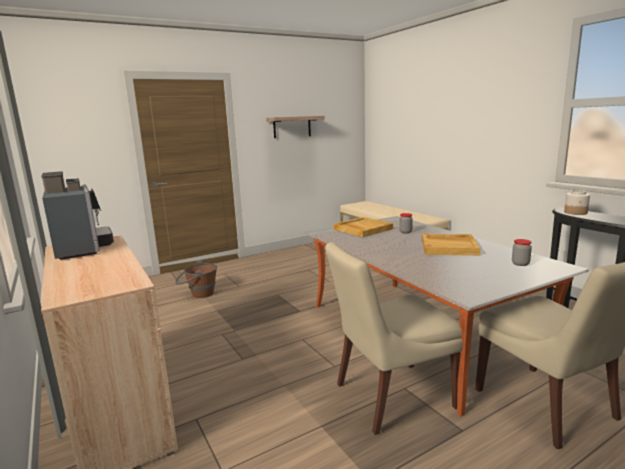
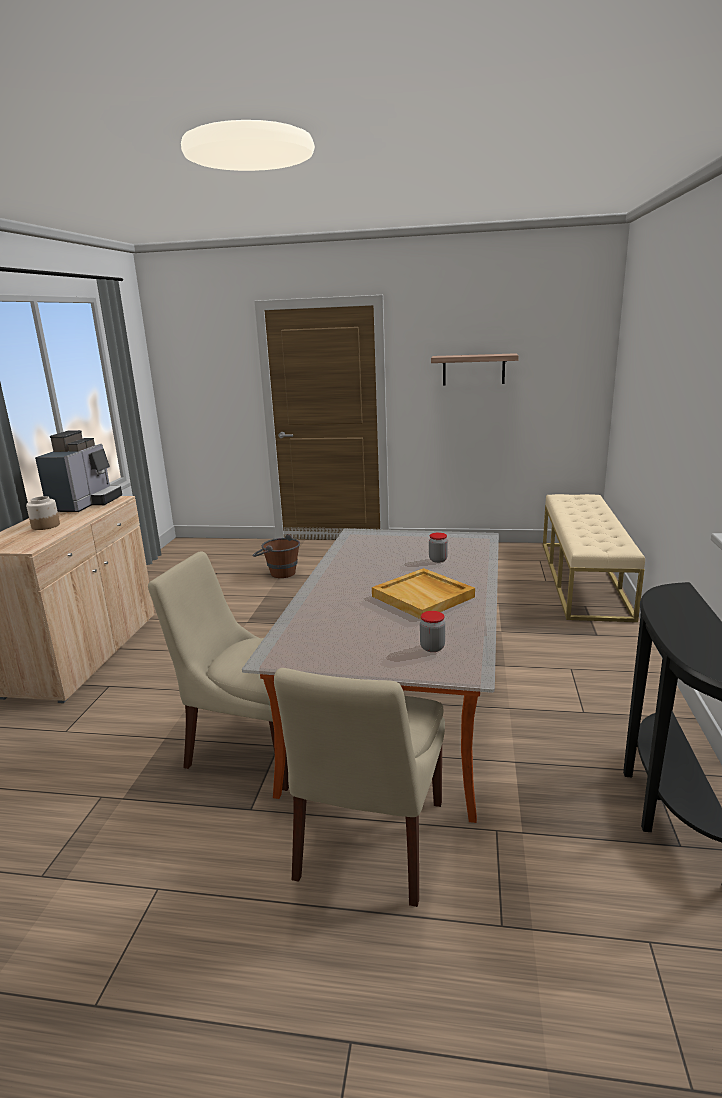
camera: 40 degrees right, 5 degrees up
(362, 229) = (404, 542): beige tray -> none
(576, 213) = (670, 601): jar -> jar (45, 526)

